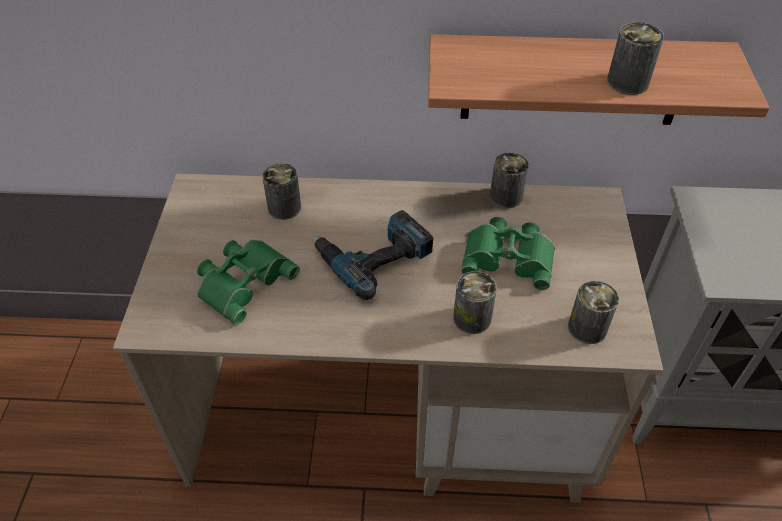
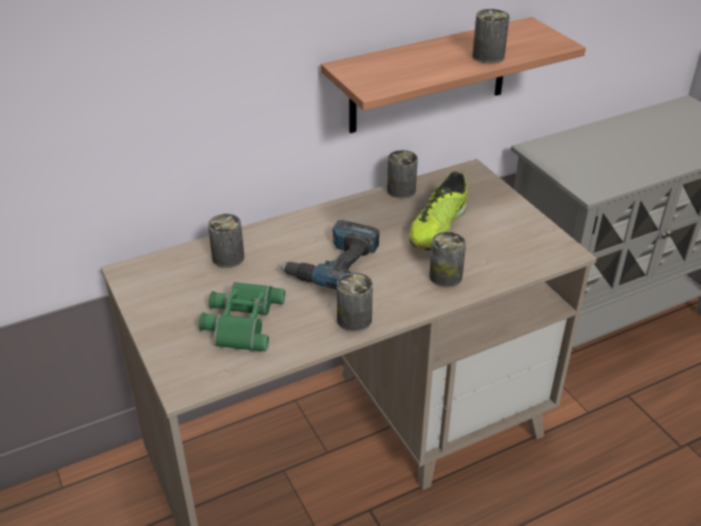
camera: 30 degrees left, 10 degrees down
(509, 256) = (437, 228): green binoculars -> shoe
(587, 328) = (529, 252): can -> can (354, 319)

